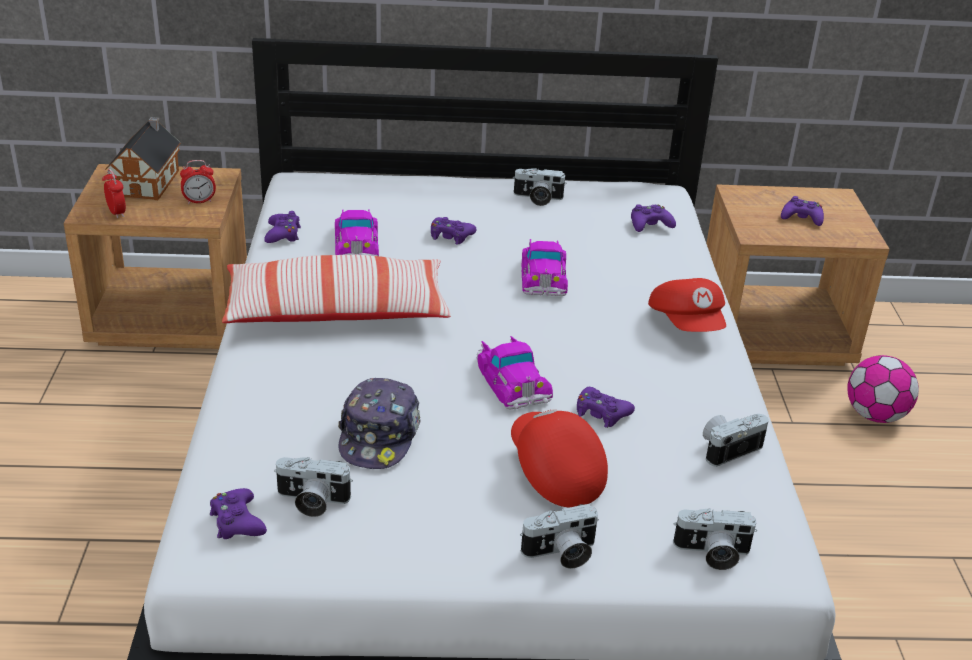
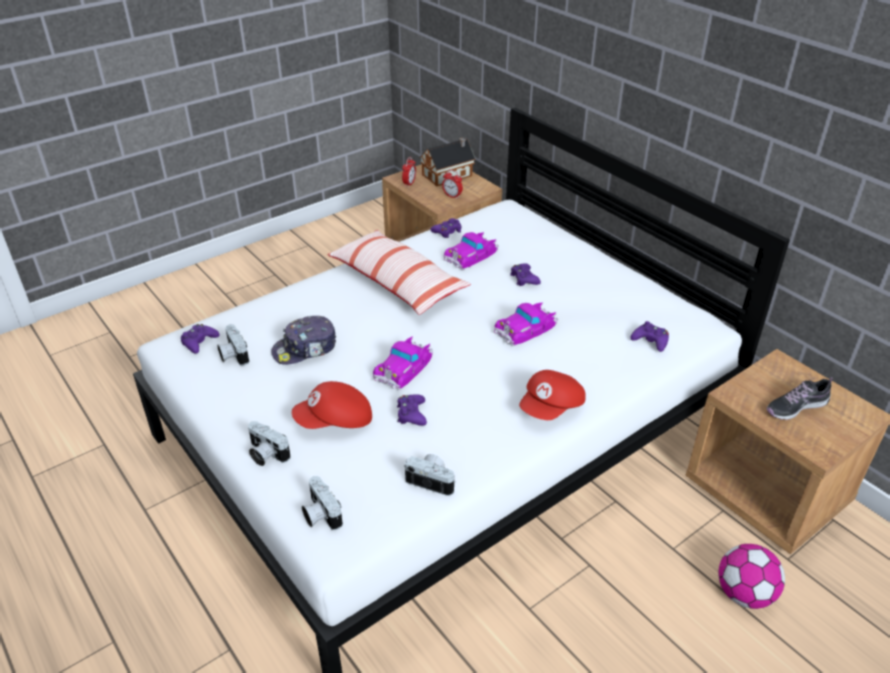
camera: 55 degrees right, 5 degrees up
(537, 199) = (614, 286): camera -> none
(554, 472) = (335, 421): red cap -> red cap turned 135 degrees counterclockwise
(802, 218) = (796, 407): purple game controller -> shoe

